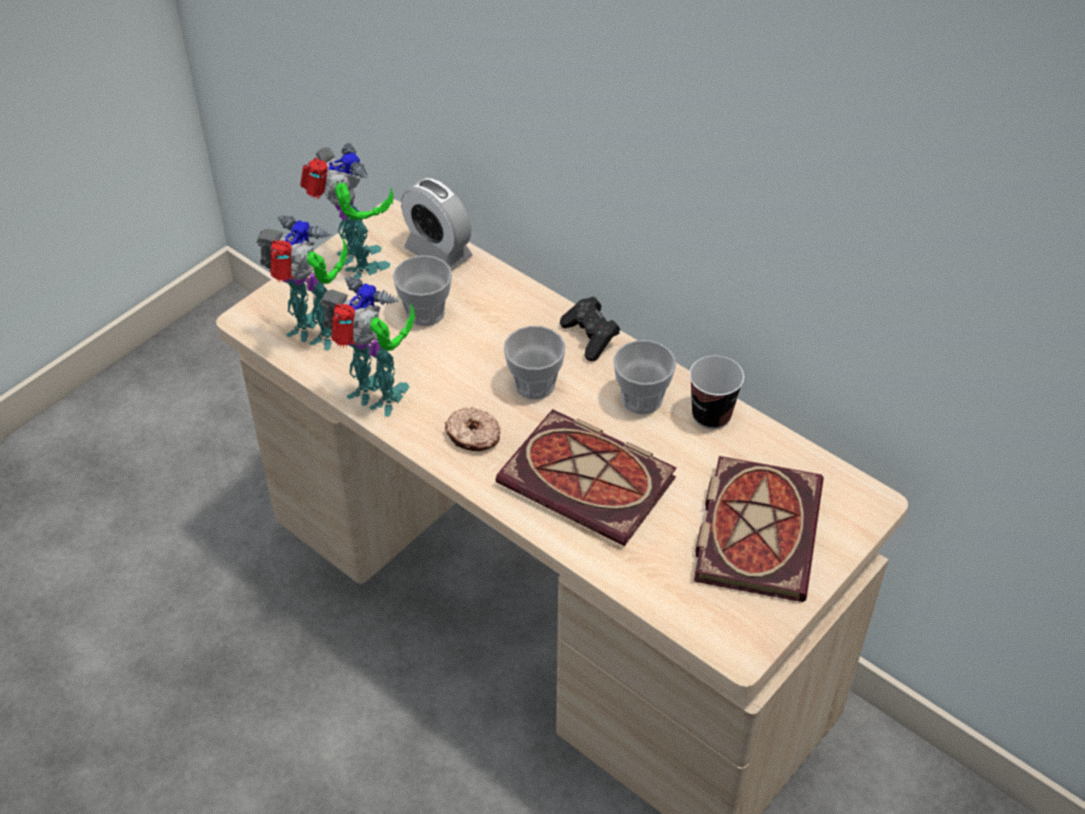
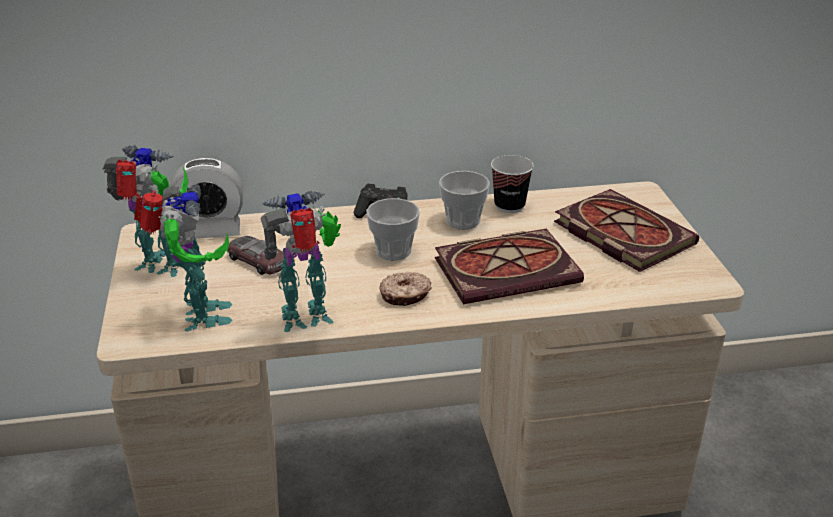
camera: 50 degrees left, 15 degrees down
(316, 335) = (200, 316): toy robot -> toy robot turned 105 degrees clockwise
(425, 312) = (258, 261): cup -> toy car

